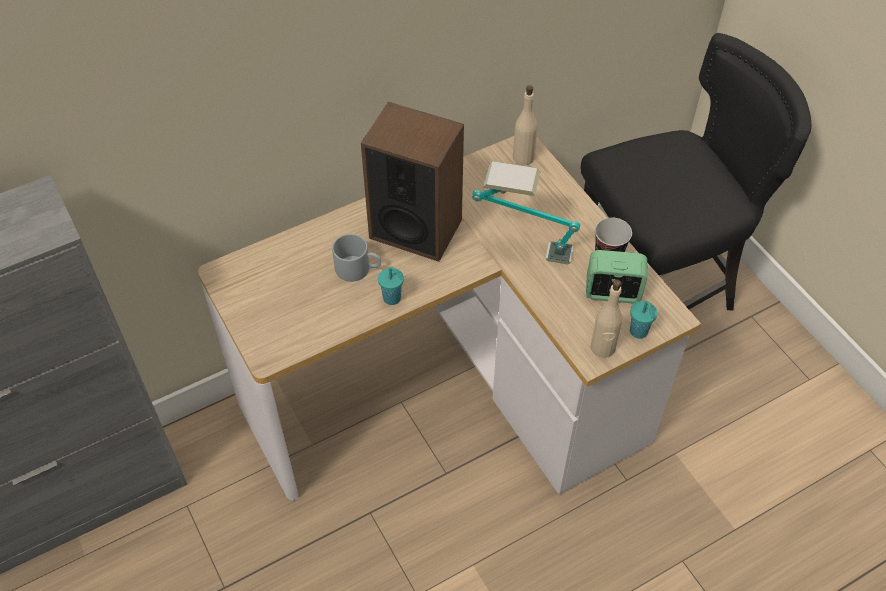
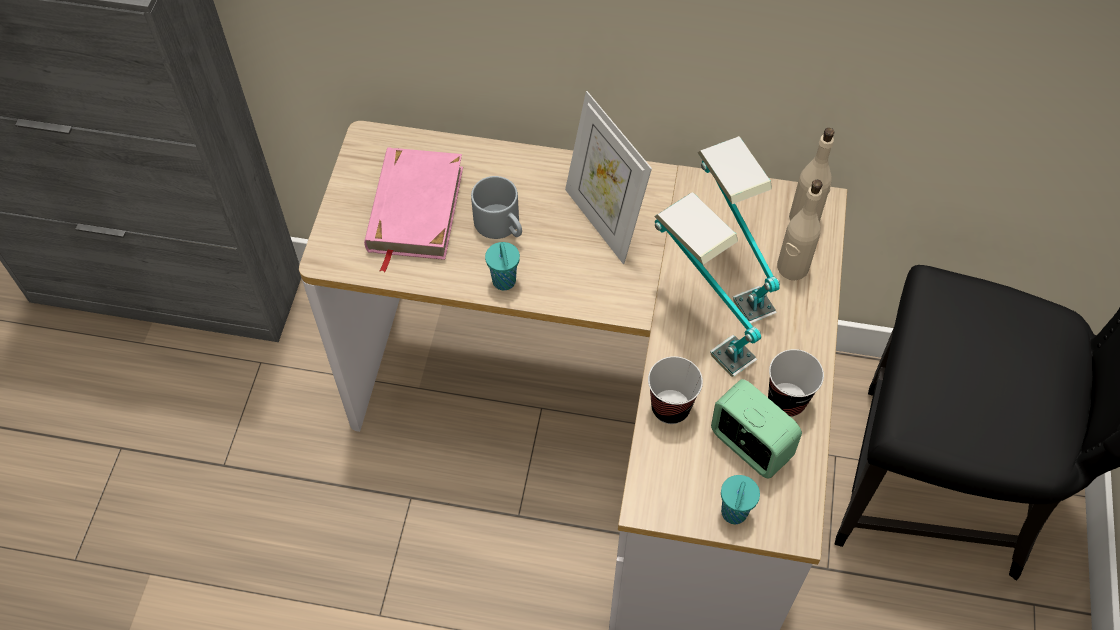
camera: 40 degrees right, 5 degrees up
(294, 294) = (414, 209): none -> pink book
(415, 228) = (603, 221): speaker -> picture frame
(510, 209) = (729, 268): none -> table lamp
(553, 302) = (670, 408): none -> cup
(602, 348) = (673, 500): beige bottle -> beige bottle (792, 268)

